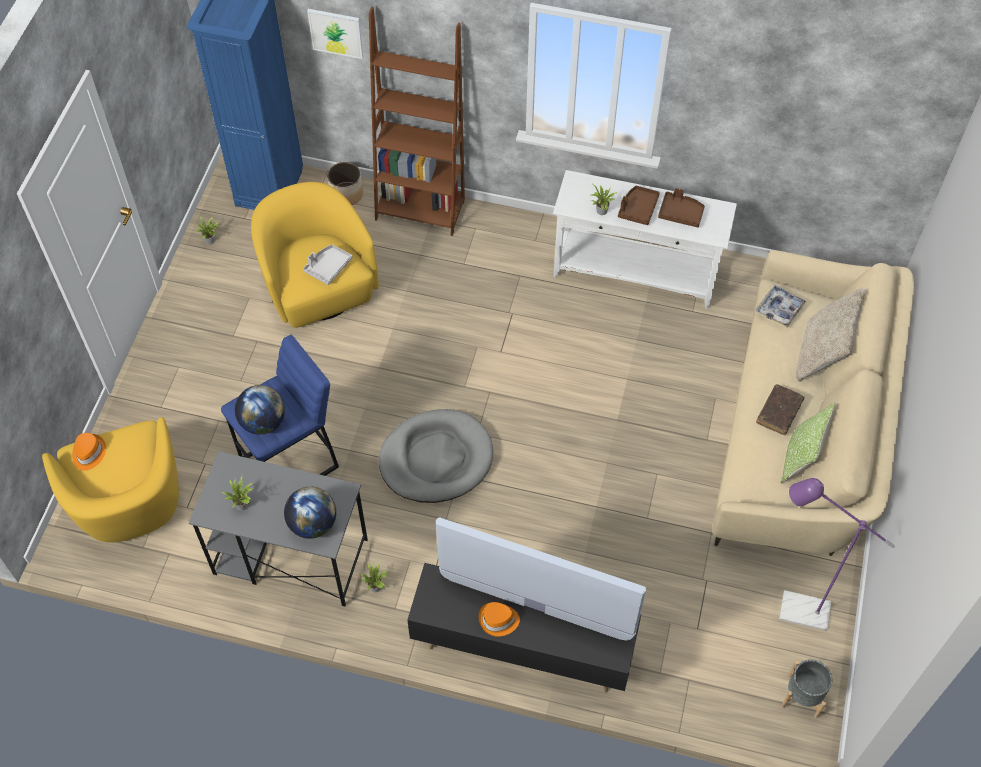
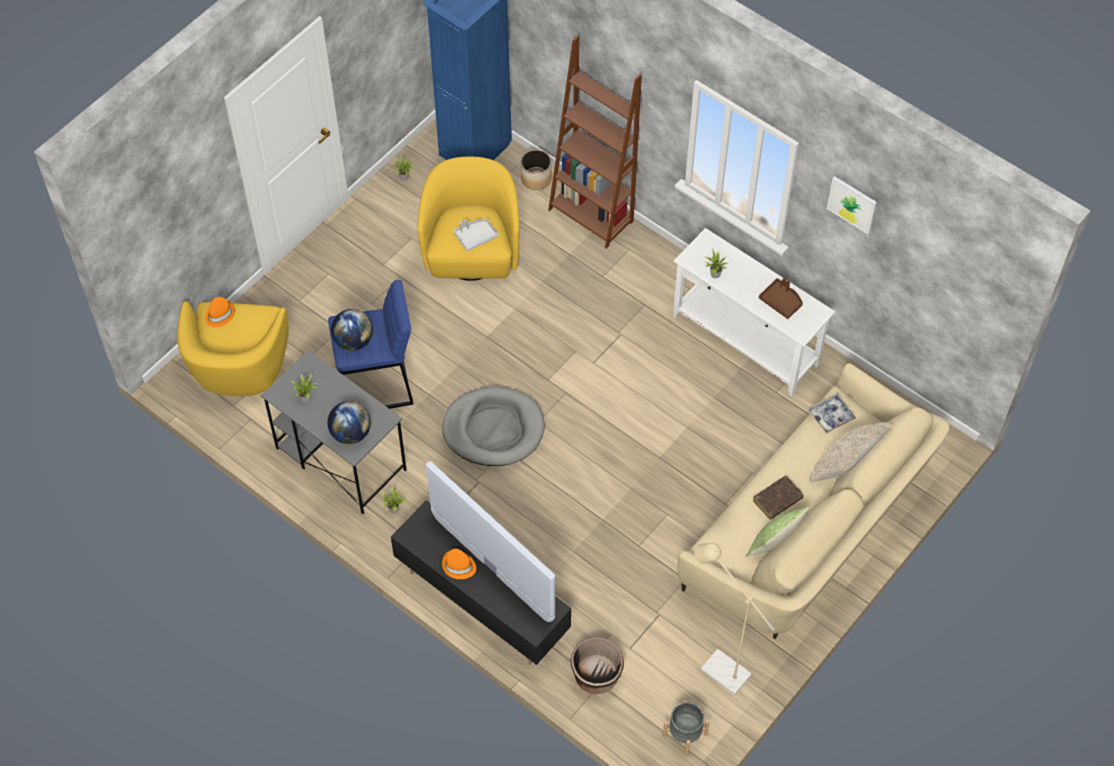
camera: 25 degrees right, 0 degrees up
(336, 33) = (550, 44): picture -> picture (852, 204)
(638, 209) = (747, 284): brown tray -> none
(680, 673) = (596, 675): none -> black planter
(794, 609) = (718, 667): purple floor lamp -> beige floor lamp

